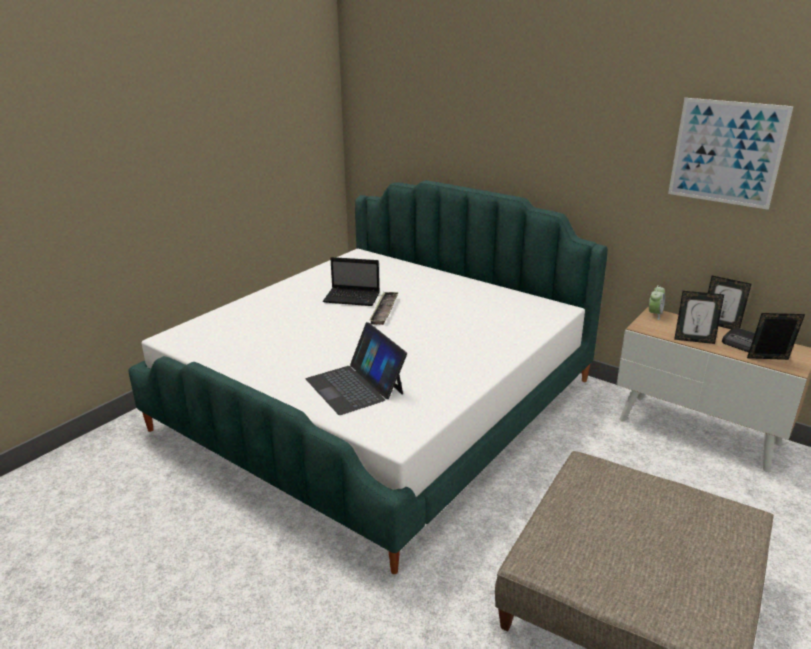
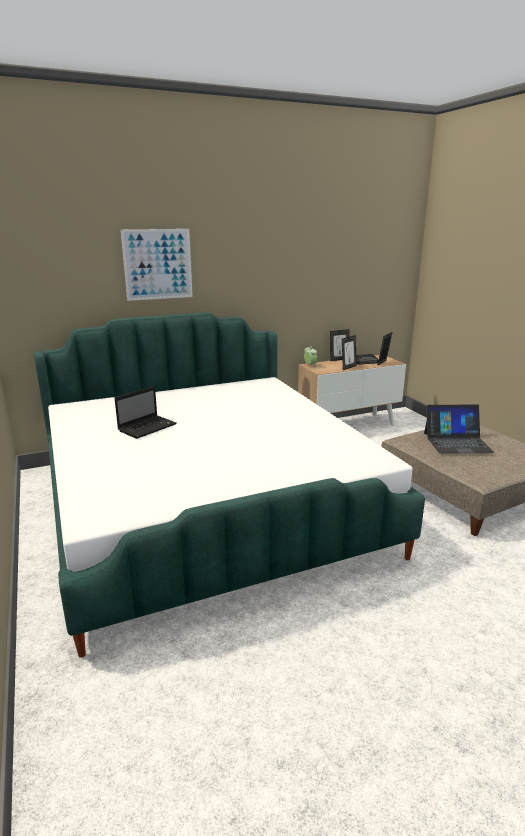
camera: 60 degrees left, 5 degrees down
(355, 386) = (298, 458): laptop -> laptop (457, 442)
(384, 311) = (190, 423): tray -> none
(726, 153) = (326, 254): picture -> picture (158, 264)

